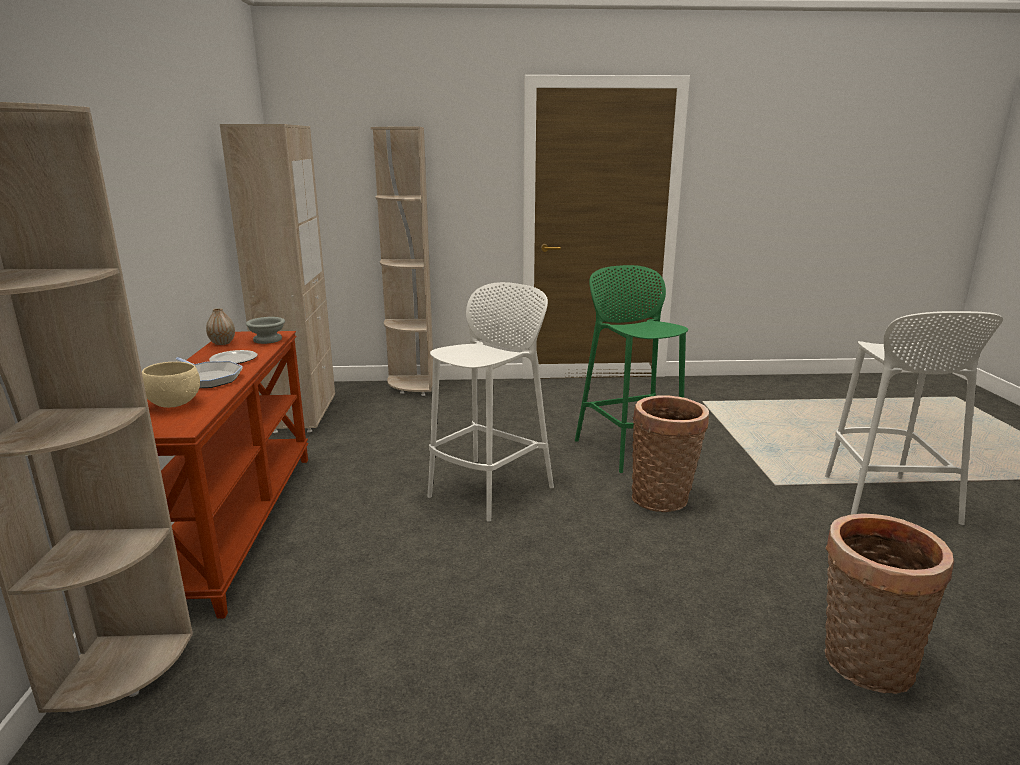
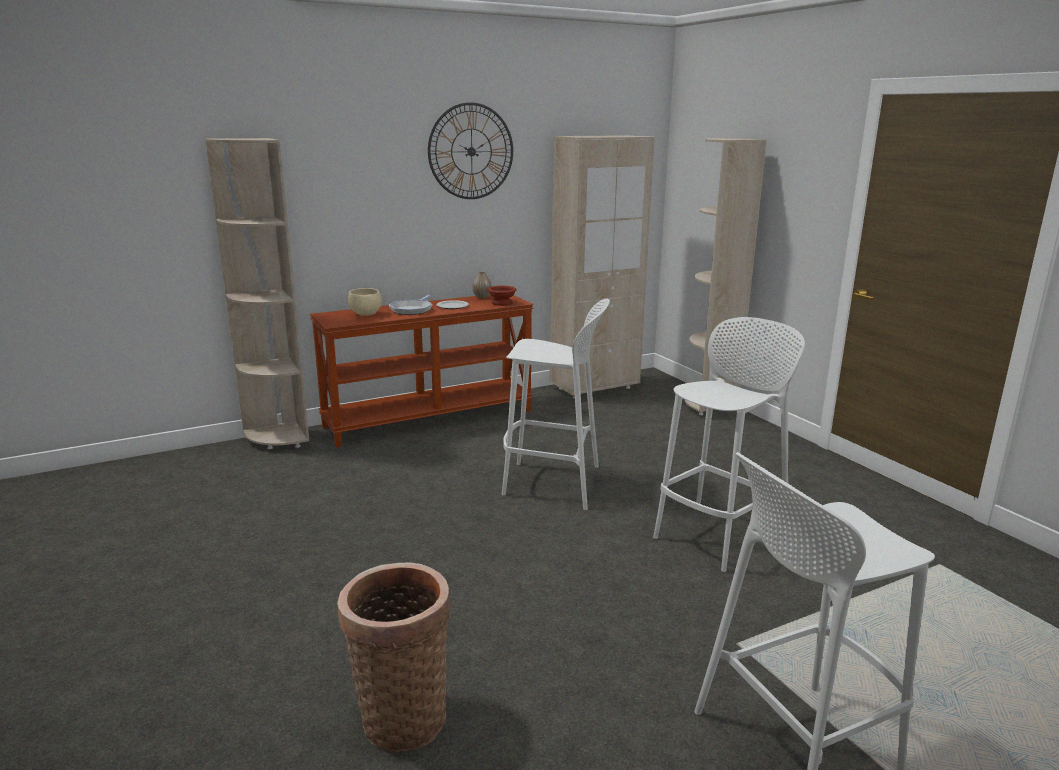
camera: 65 degrees right, 0 degrees up
(165, 143) = (471, 151): none -> wall clock
(268, 340) = (502, 303): grey bowl -> brown bowl
(630, 449) = (718, 535): green stool -> white stool
(663, 498) = (623, 570): basket -> none

